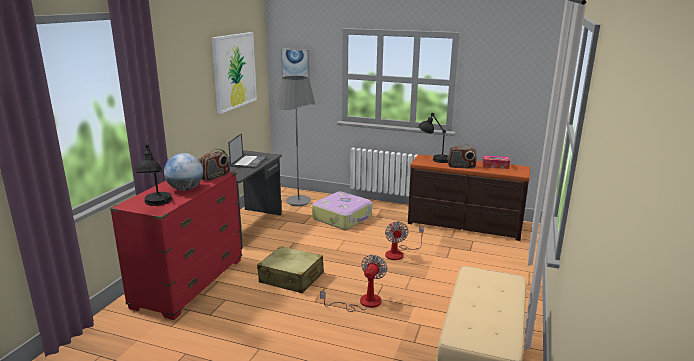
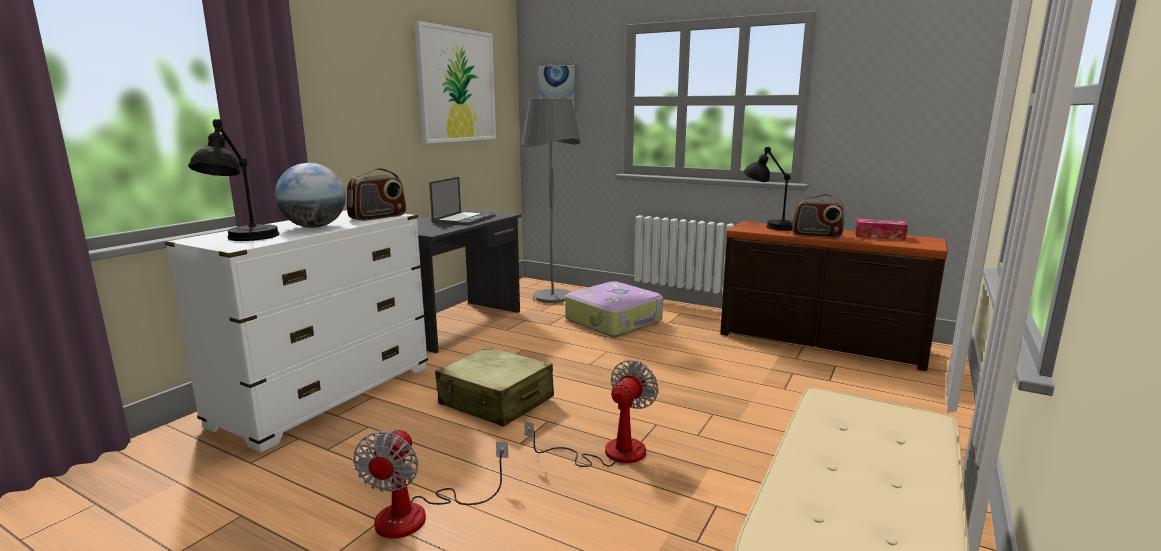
camera: 10 degrees right, 5 degrees down
(189, 283) = (326, 396): red dresser -> white dresser
(399, 253) = (697, 376): fan -> fan (419, 514)

